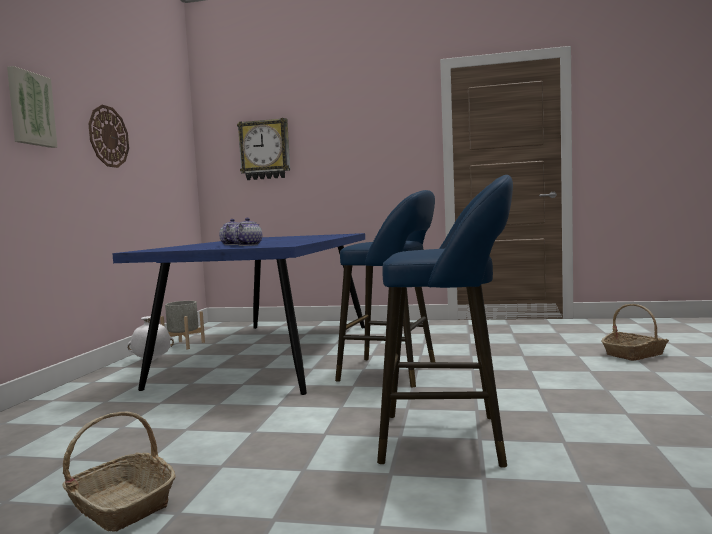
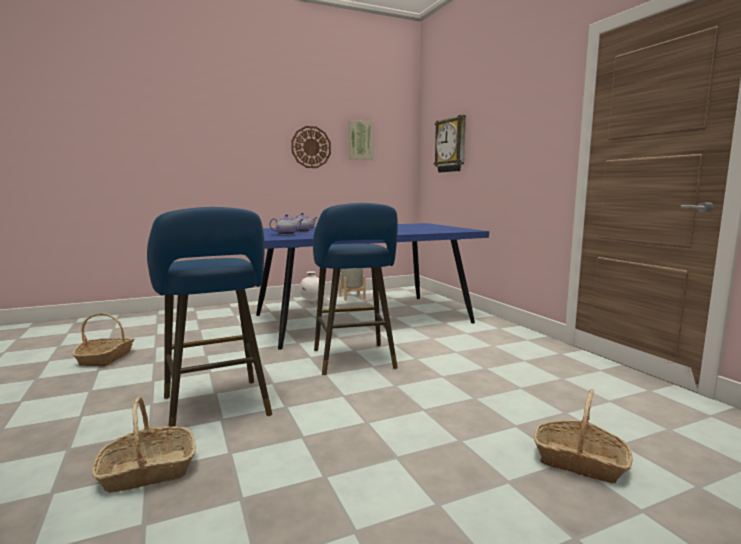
camera: 55 degrees right, 5 degrees up
(30, 109) = (243, 138): picture -> picture (360, 140)
(584, 482) = (147, 471): none -> basket

